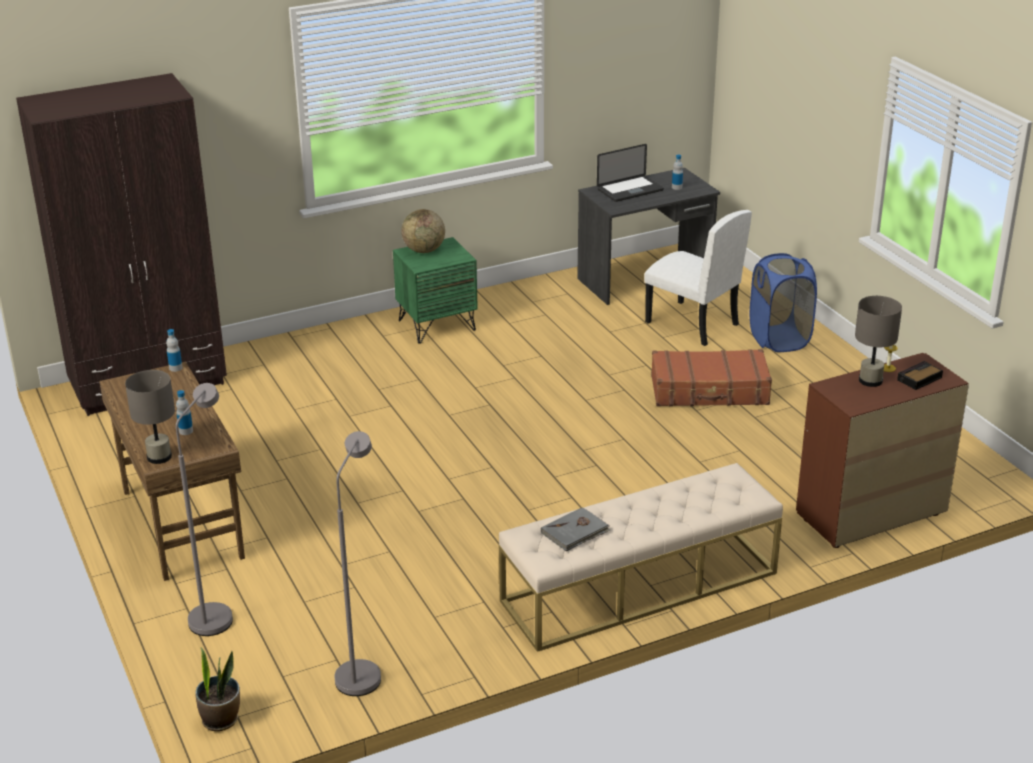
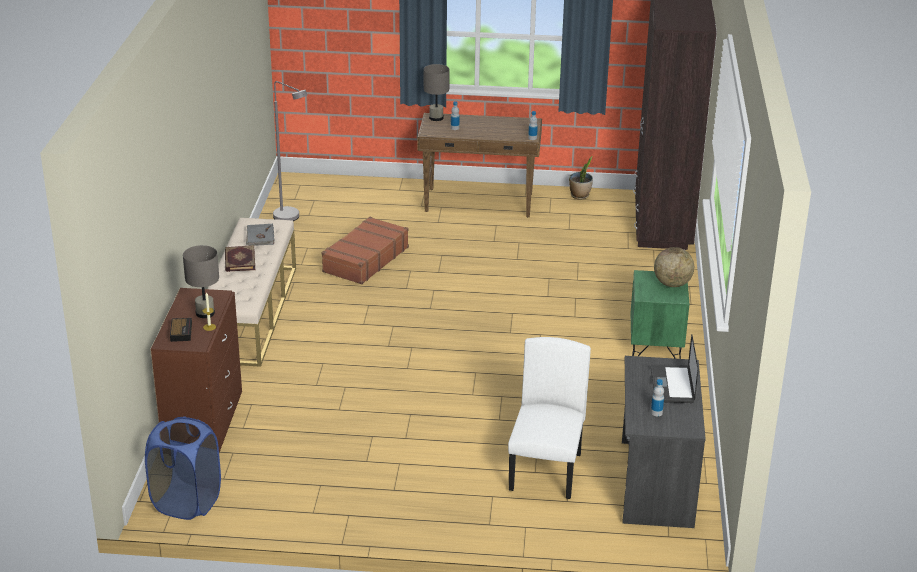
camera: 120 degrees right, 0 degrees up
(216, 614) = (385, 195): grey floor lamp -> none
(221, 719) = (303, 181): potted plant -> potted plant (580, 196)
(649, 520) = (239, 260): none -> book
(691, 323) = (546, 472): white chair -> white chair turned 120 degrees clockwise
(709, 391) = (429, 432): brown suitcase -> brown suitcase (365, 260)
(779, 339) = (473, 507): blue laundry basket -> blue laundry basket (186, 502)

